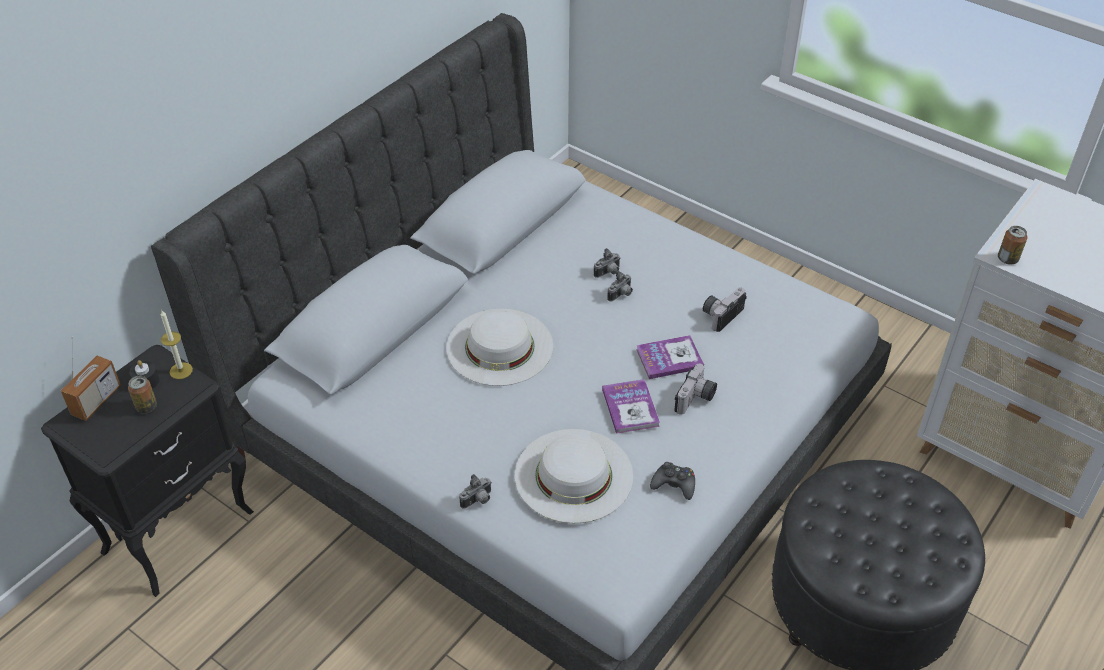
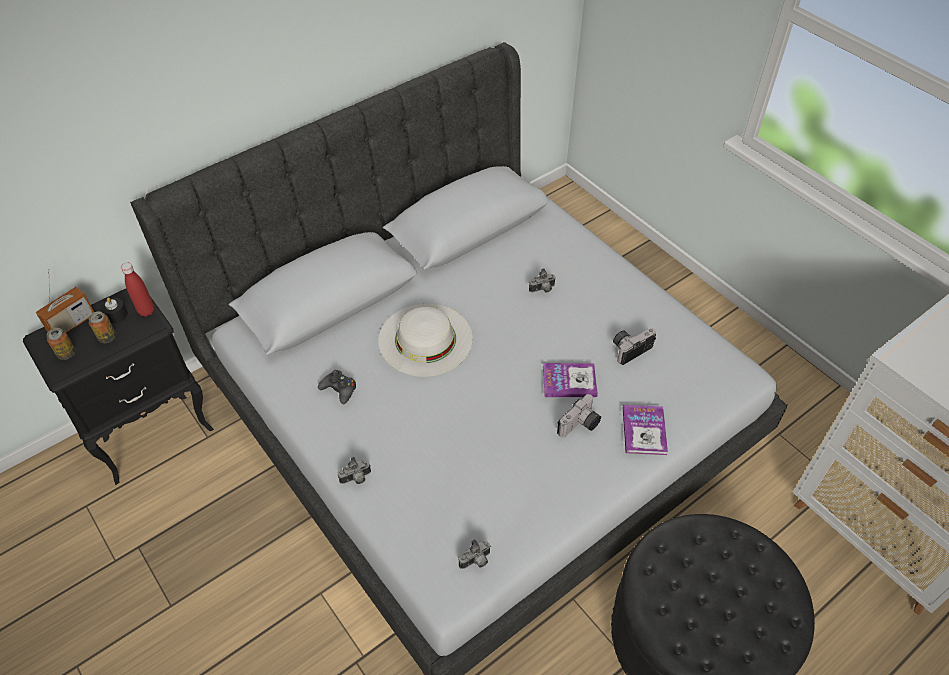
camera: 15 degrees right, 5 degrees up
(181, 371) = (146, 311): candle -> red bottle
(573, 475) = (445, 474): white hat -> none
(621, 295) = (547, 312): camera -> camera (476, 561)
(630, 407) = (517, 421): book -> book (644, 431)
(674, 484) = (532, 504): black game controller -> black game controller (339, 389)
(1007, 259) = (906, 363): can -> can (67, 354)

